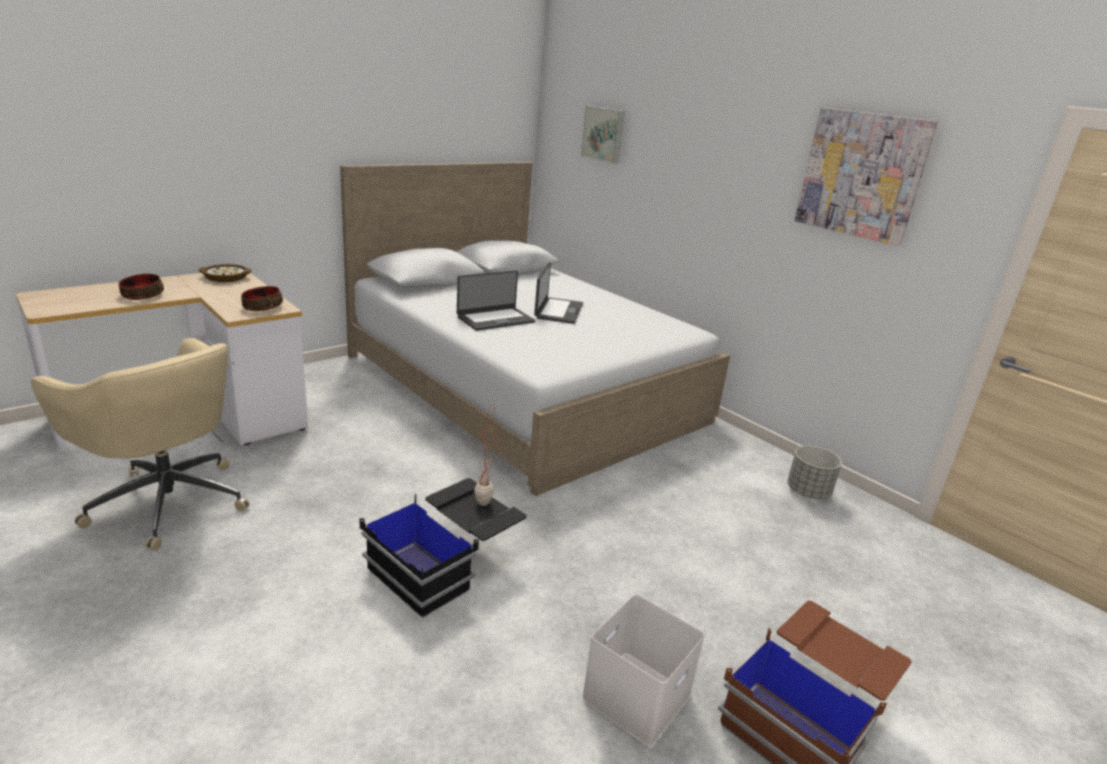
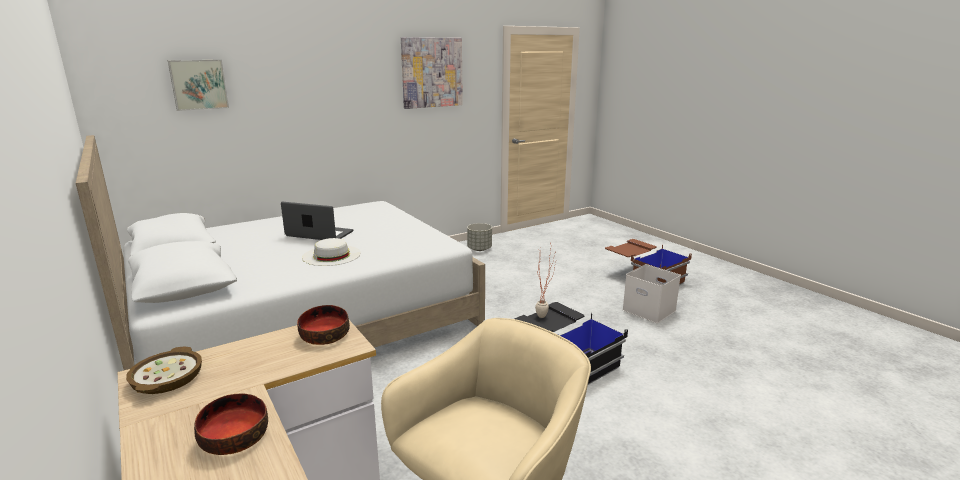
camera: 80 degrees left, 5 degrees down
(495, 319) = (331, 255): laptop -> white hat

